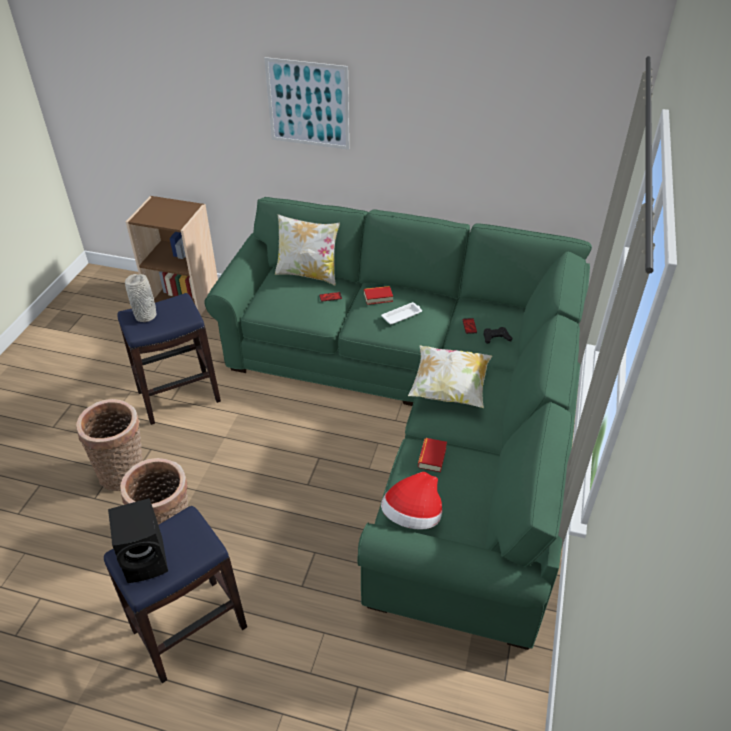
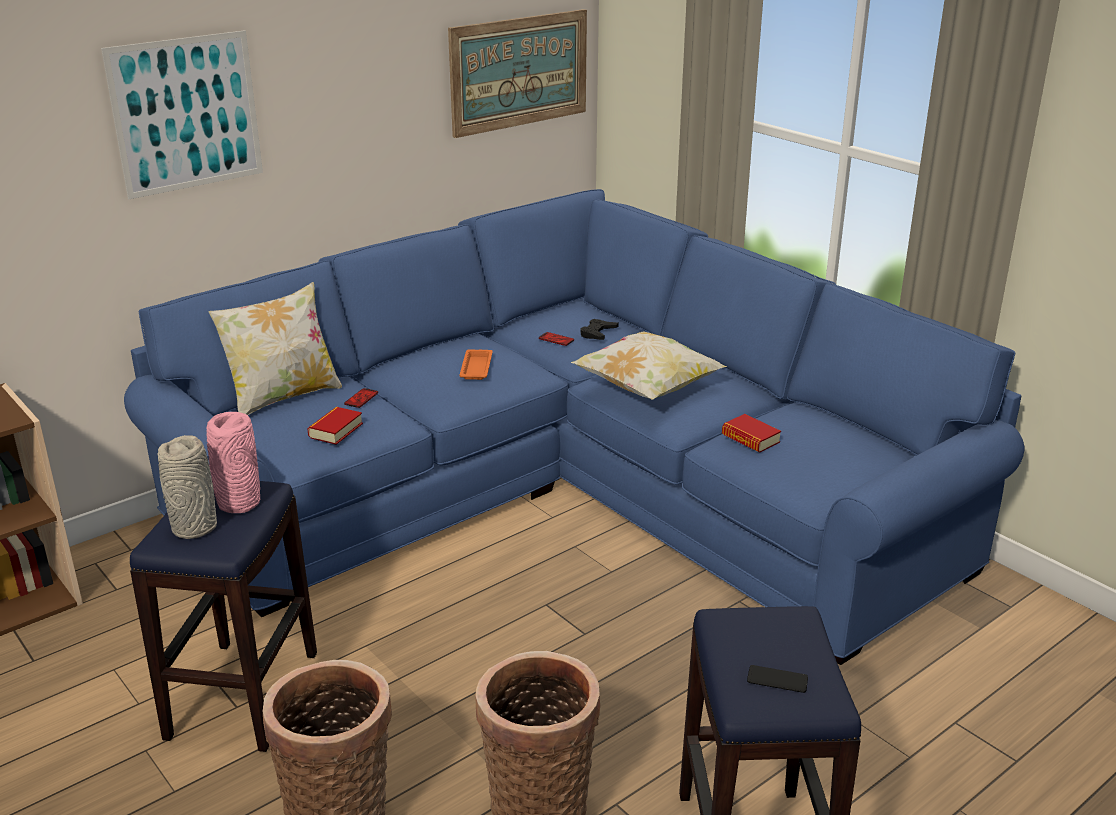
camera: 55 degrees left, 15 degrees down
(147, 559) = (777, 679): black speaker -> phone
(172, 316) = (238, 503): none -> pink vase
(378, 297) = (416, 369): book -> book (335, 430)
(402, 315) = (476, 367): white tray -> orange tray
(412, 516) = (834, 484): hat -> none
(420, 416) = (567, 496): green sofa -> blue sofa
(554, 141) = (519, 72): none -> picture

